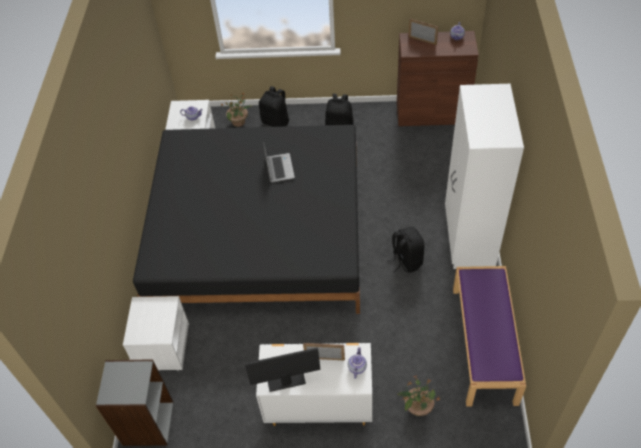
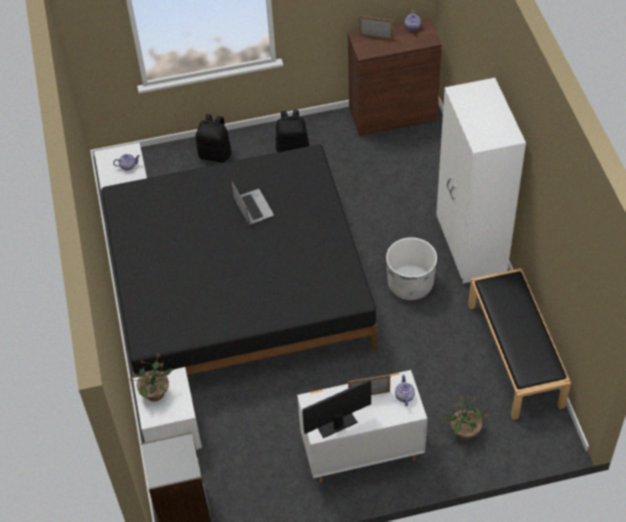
camera: 15 degrees left, 0 degrees up
(239, 122) = (171, 162): potted plant -> potted plant (155, 393)
(406, 260) = (410, 284): black backpack -> white planter
(484, 345) = (515, 355): purple bench -> black bench

